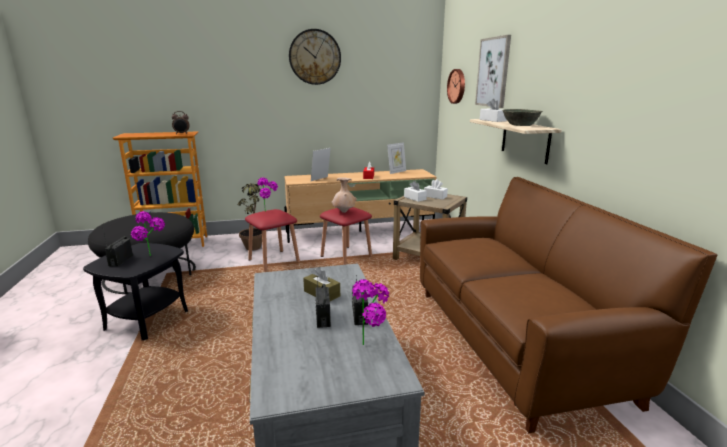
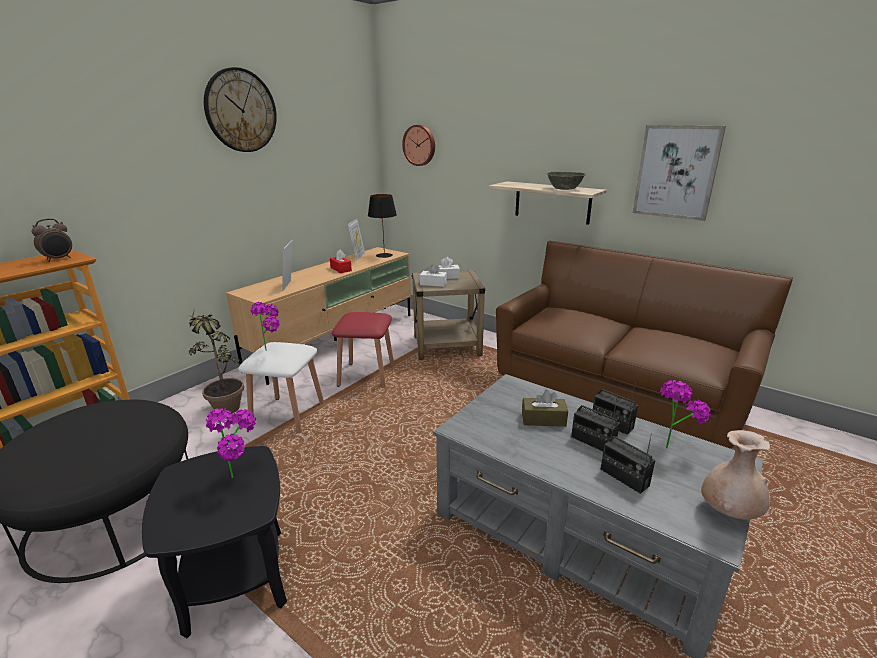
camera: 40 degrees left, 5 degrees up
(120, 260) = (197, 507): radio -> radio (624, 477)
(274, 261) = (288, 414): red stool -> white stool
(344, 212) = (367, 321): beige vase -> beige vase (728, 513)
(415, 174) = (384, 255): none -> black table lamp
(492, 120) = (516, 185): white tissue box -> none
(493, 72) = (489, 130): picture -> picture (676, 172)

